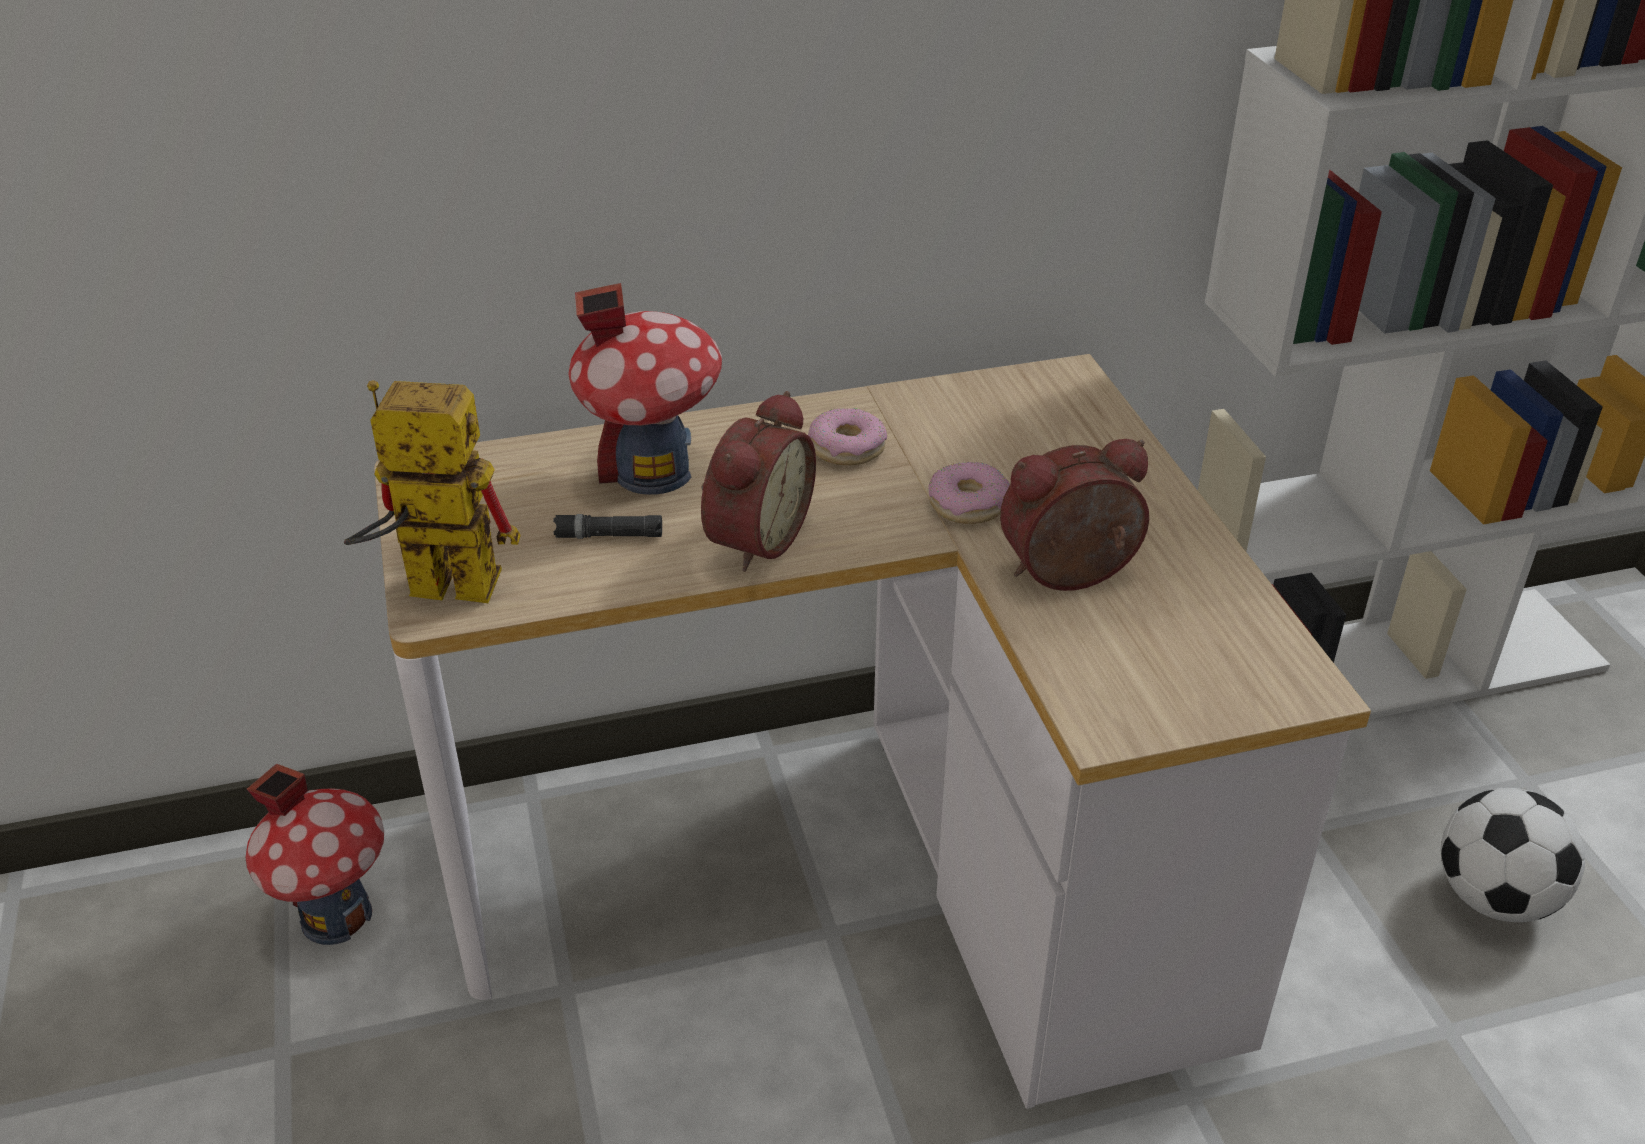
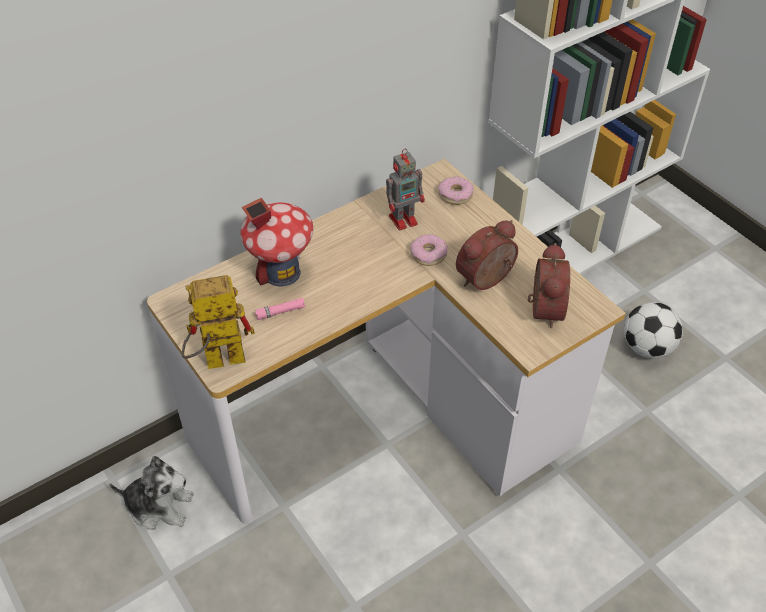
camera: 20 degrees left, 10 degrees up
(336, 916) = (159, 506): toy house -> plush toy
(609, 535) = (280, 312): black flashlight -> pink flashlight
(753, 538) = (345, 296): alarm clock -> alarm clock (542, 309)
(847, 448) = (362, 237): donut -> donut (455, 195)
(951, 435) = (404, 219): none -> toy robot

